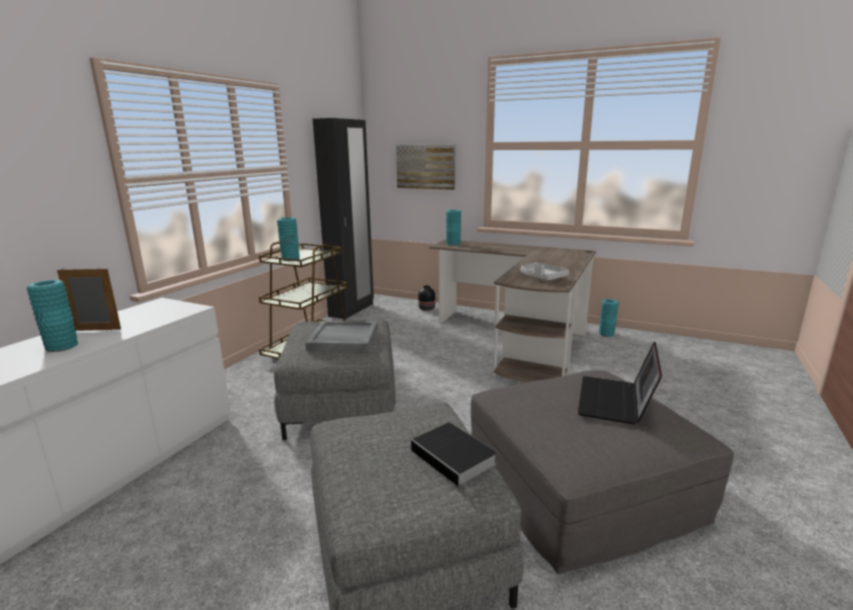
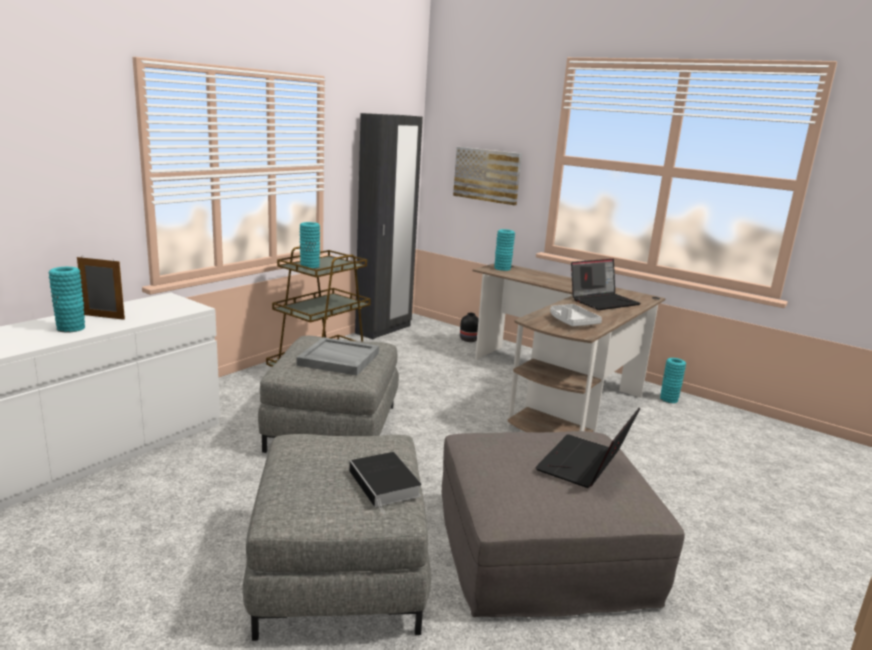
camera: 10 degrees right, 0 degrees up
(552, 258) = (603, 301): none -> laptop

